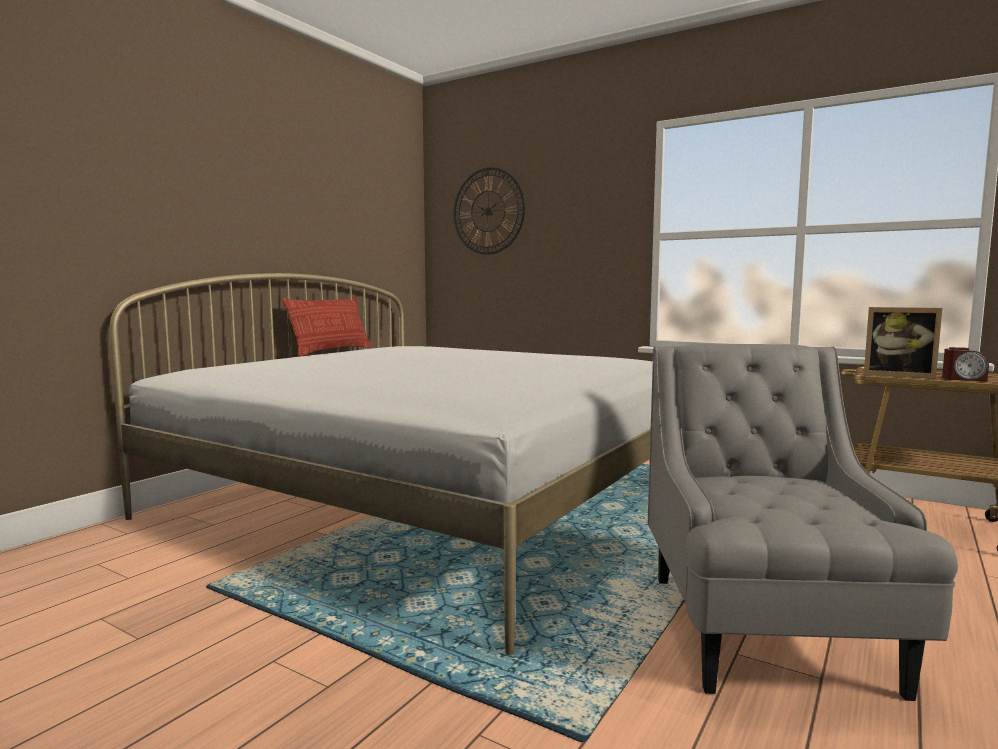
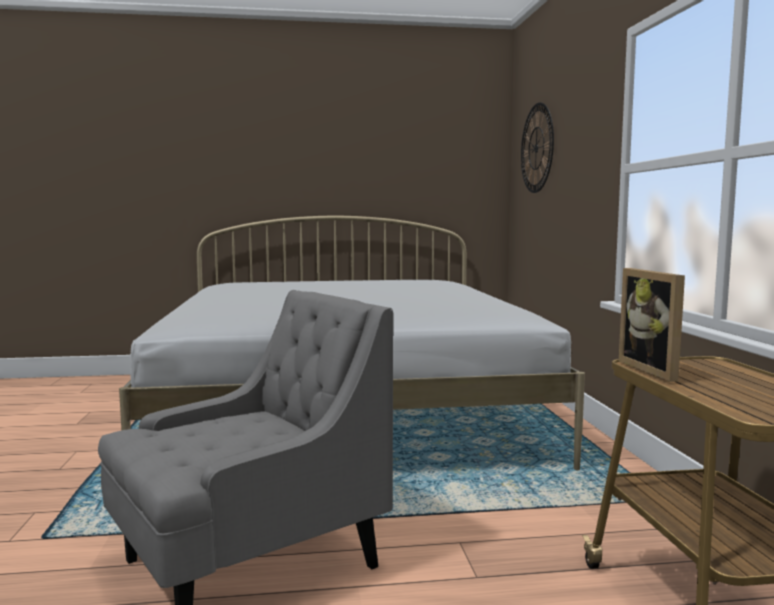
camera: 50 degrees right, 0 degrees up
(331, 351) = (369, 279): pillow -> none
(963, 379) = (726, 392): alarm clock -> none

